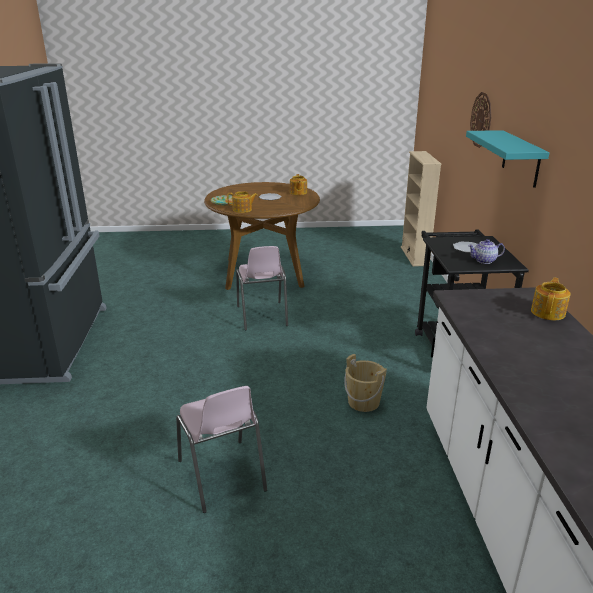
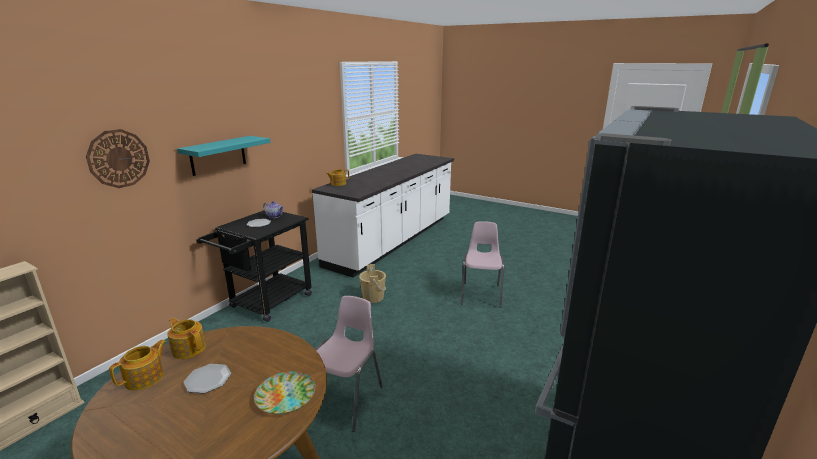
camera: 145 degrees left, 5 degrees down
(242, 210) = (296, 358): teapot -> teapot (189, 348)

